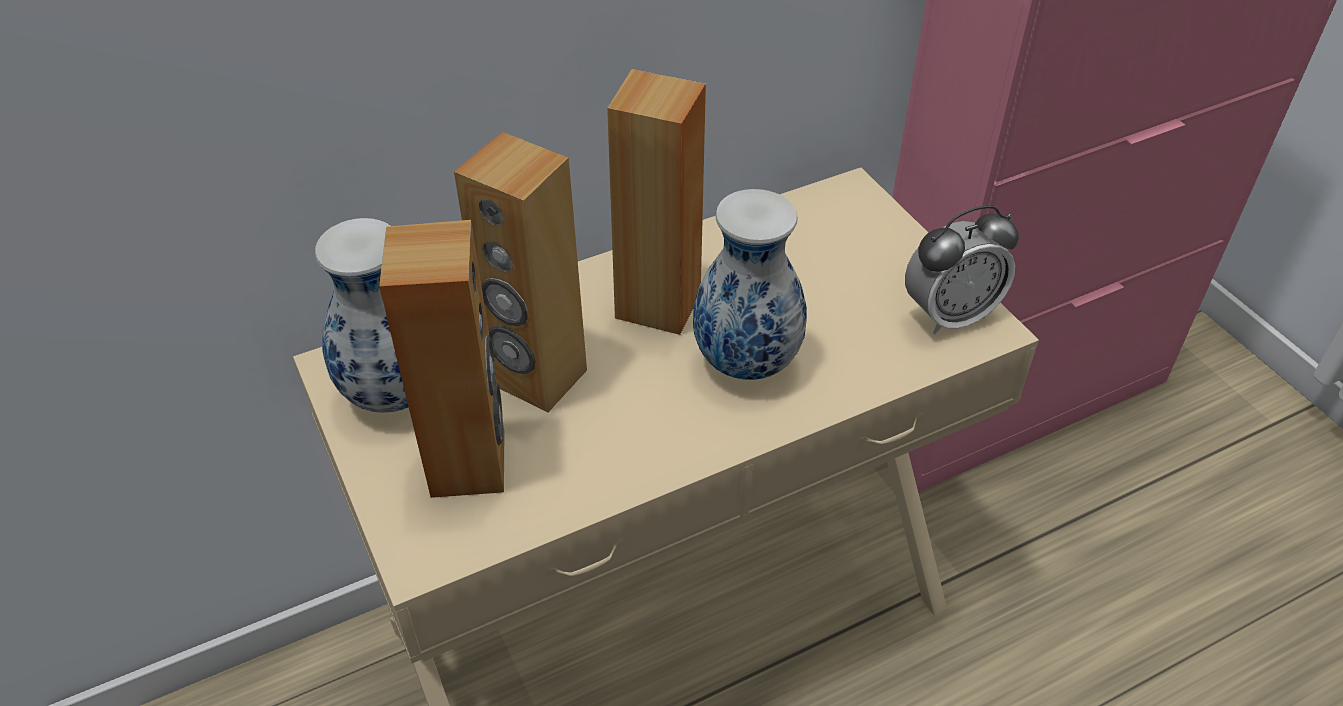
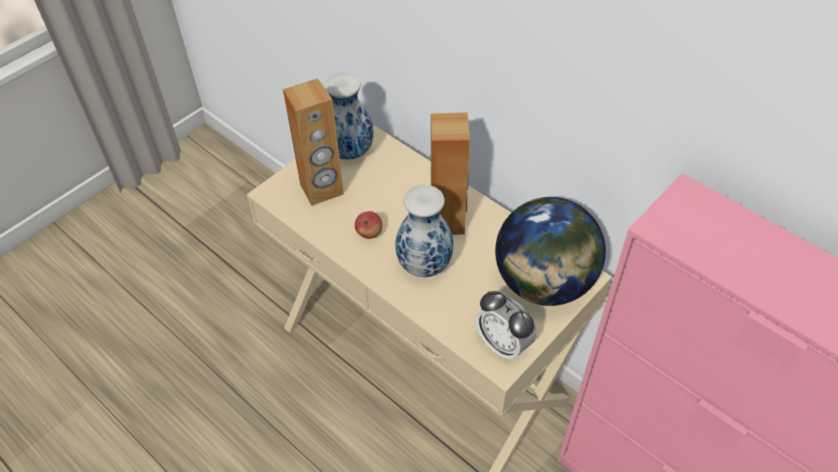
camera: 70 degrees right, 5 degrees up
(537, 377) = (379, 193): brown speaker -> none
(630, 418) = (369, 233): none -> apple
(846, 236) = (543, 283): none -> globe

